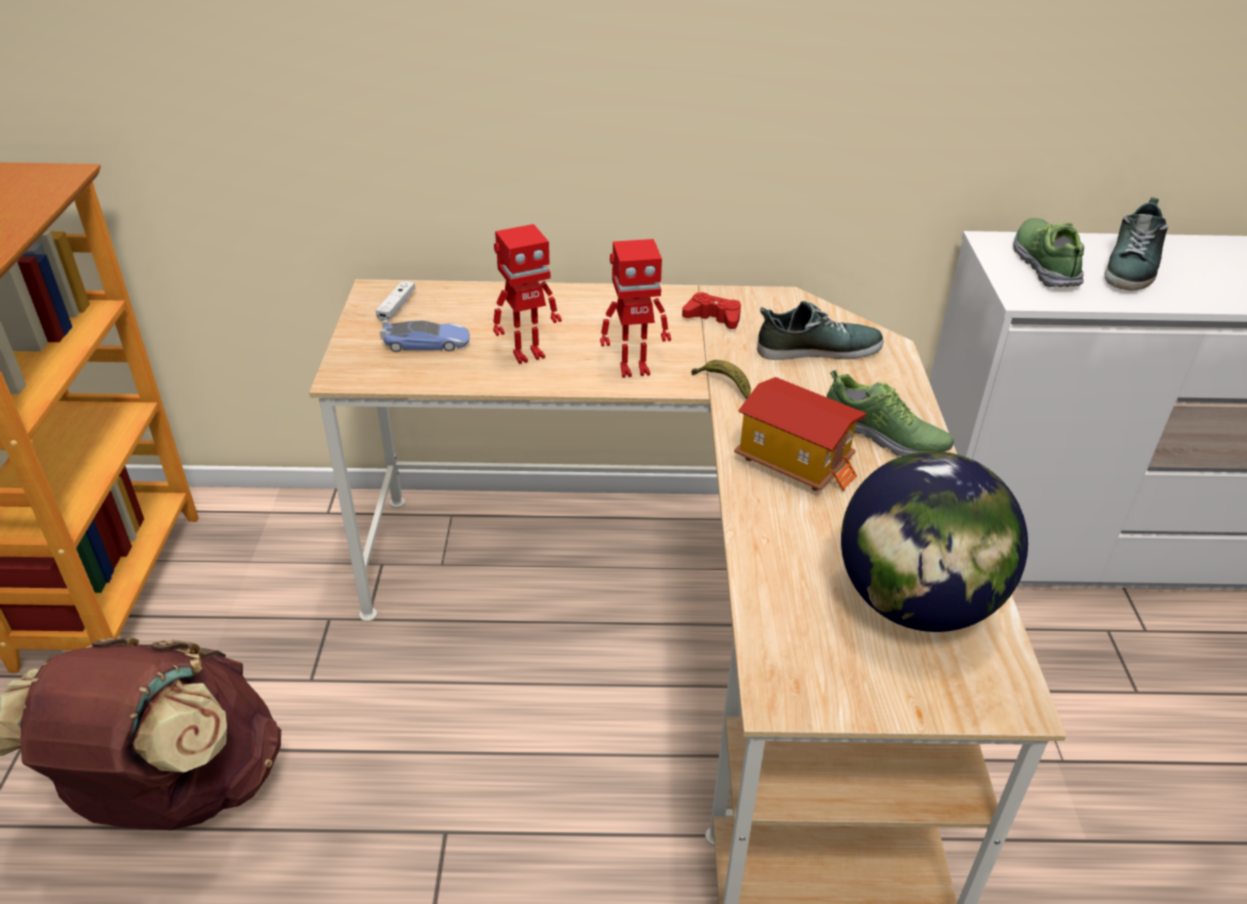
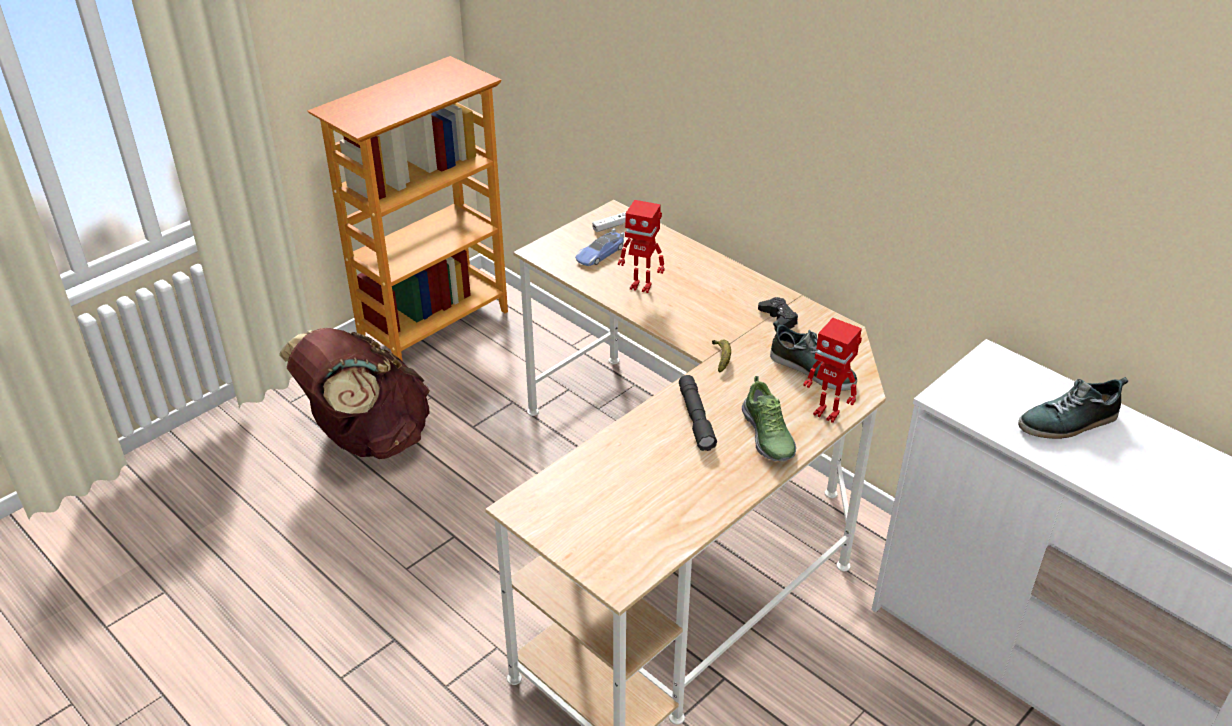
camera: 45 degrees right, 0 degrees up
(426, 343) = (600, 254): toy car -> toy car turned 90 degrees clockwise
(633, 369) = (685, 323): toy robot -> toy robot (827, 413)
(713, 317) = (778, 319): red game controller -> black game controller
(795, 460) = (696, 418): toy house -> grey flashlight
(915, 603) = (643, 516): globe -> none
(1045, 263) = (1003, 387): shoe -> none

